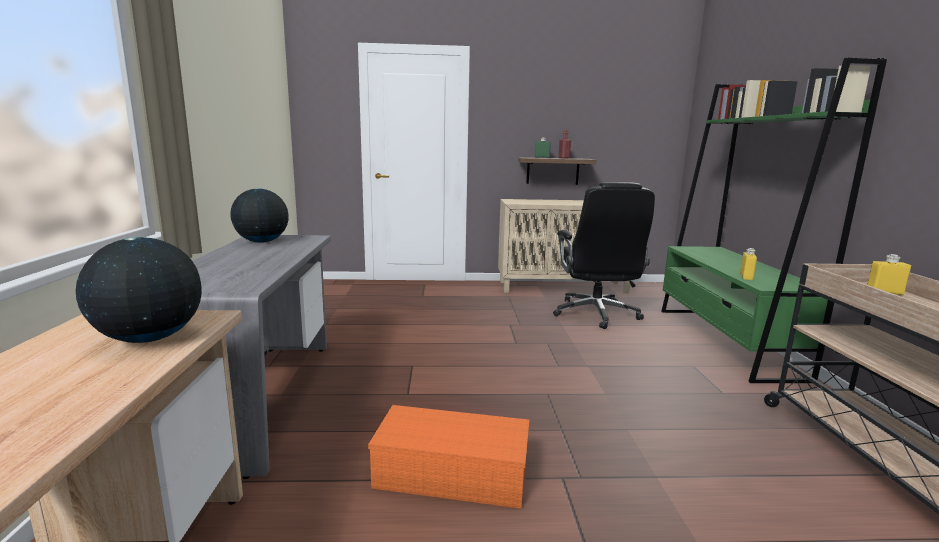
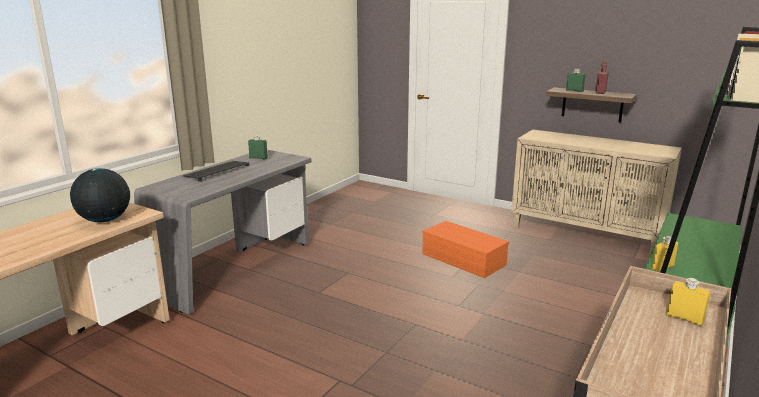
camera: 35 degrees right, 5 degrees up
(230, 259) = (217, 171): none -> keyboard
(262, 242) = (258, 158): globe -> green bottle
(454, 473) = (281, 351): orange storage box -> orange storage box (465, 259)
(596, 314) = (574, 270): black office chair -> none

